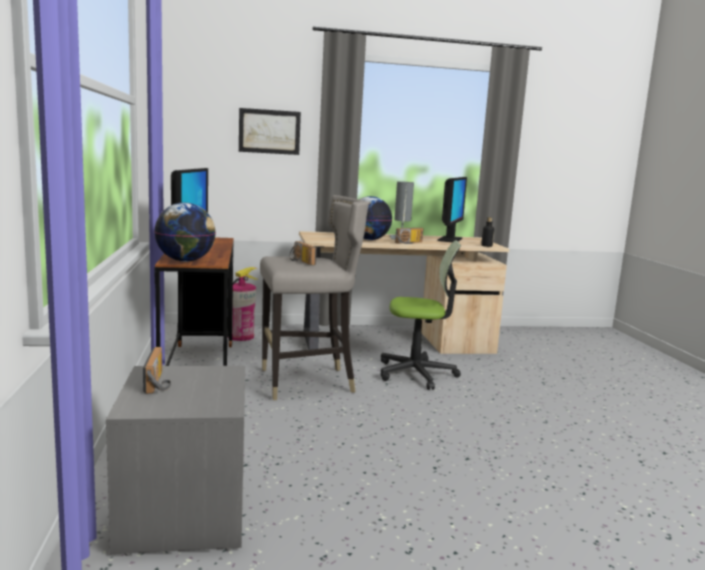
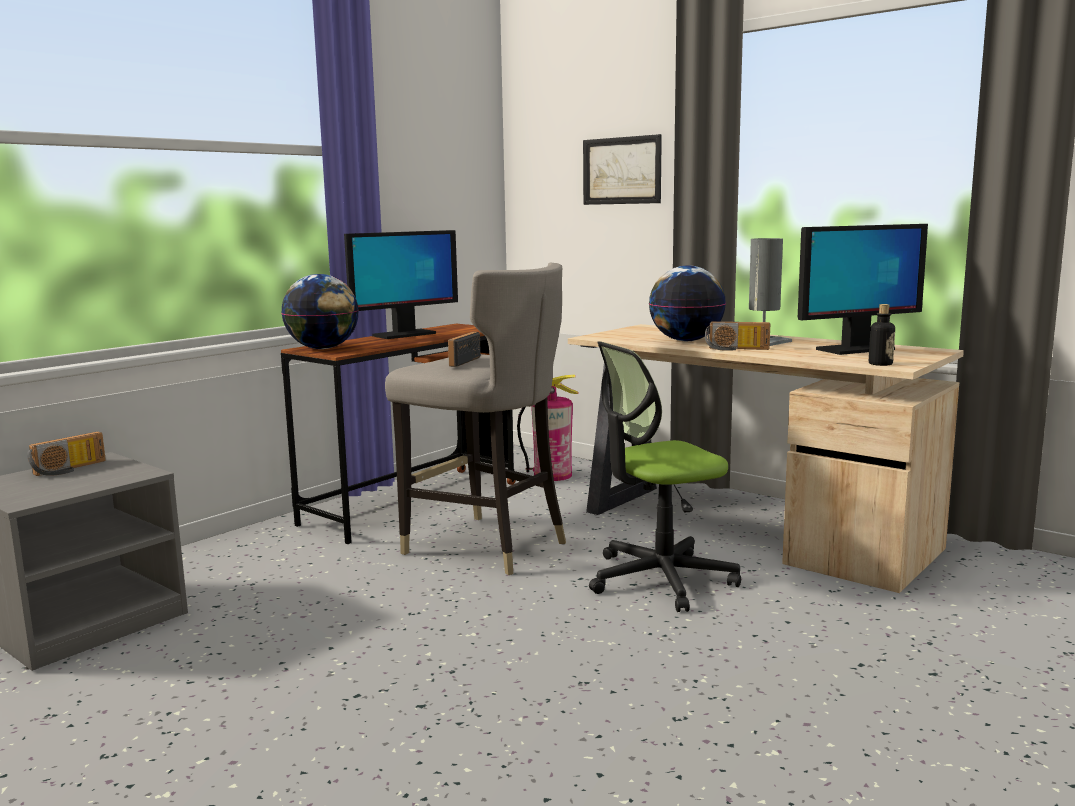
camera: 50 degrees right, 0 degrees up
(416, 373) = (660, 579): office chair -> office chair turned 105 degrees clockwise

